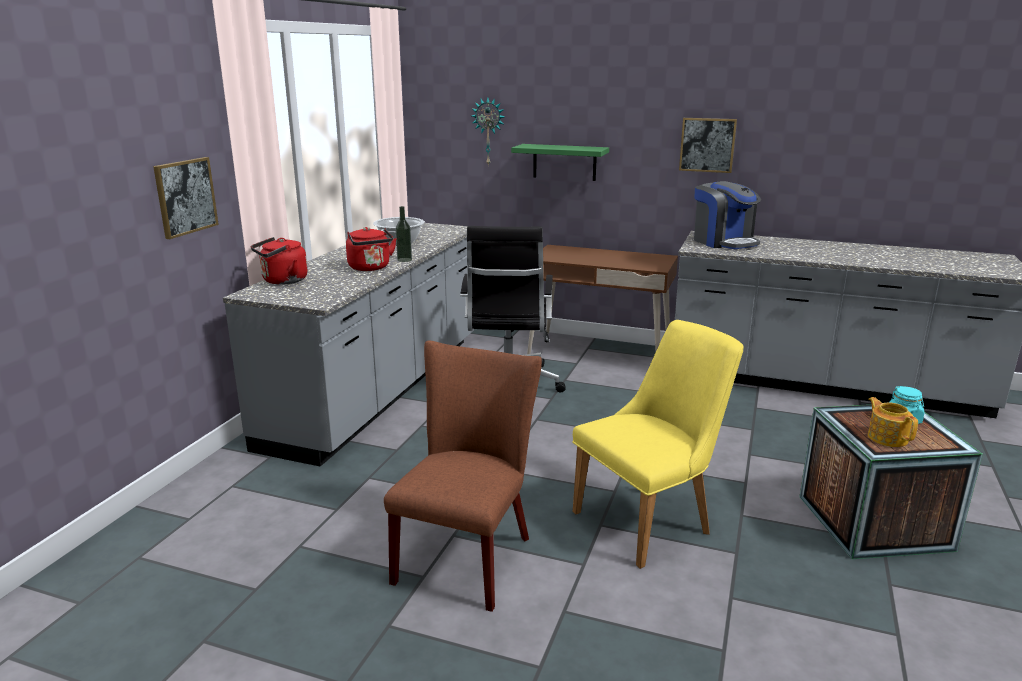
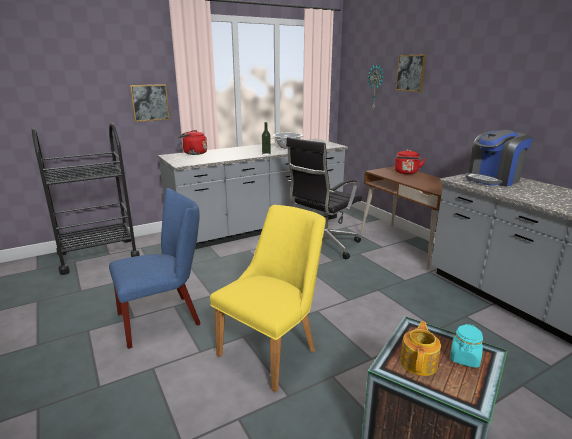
camera: 40 degrees right, 0 degrees up
(171, 529) = (98, 255): none -> black cart
(370, 268) = (241, 155): red kettle -> red kettle (406, 173)
(468, 554) = (164, 318): brown chair -> blue chair
(564, 162) = (413, 109): green shelf -> none
(652, 520) = (274, 349): yellow chair -> yellow chair turned 60 degrees counterclockwise
(707, 145) = (507, 100): picture -> picture (410, 73)
(724, 242) = (493, 179): coffee machine -> coffee machine turned 45 degrees clockwise

